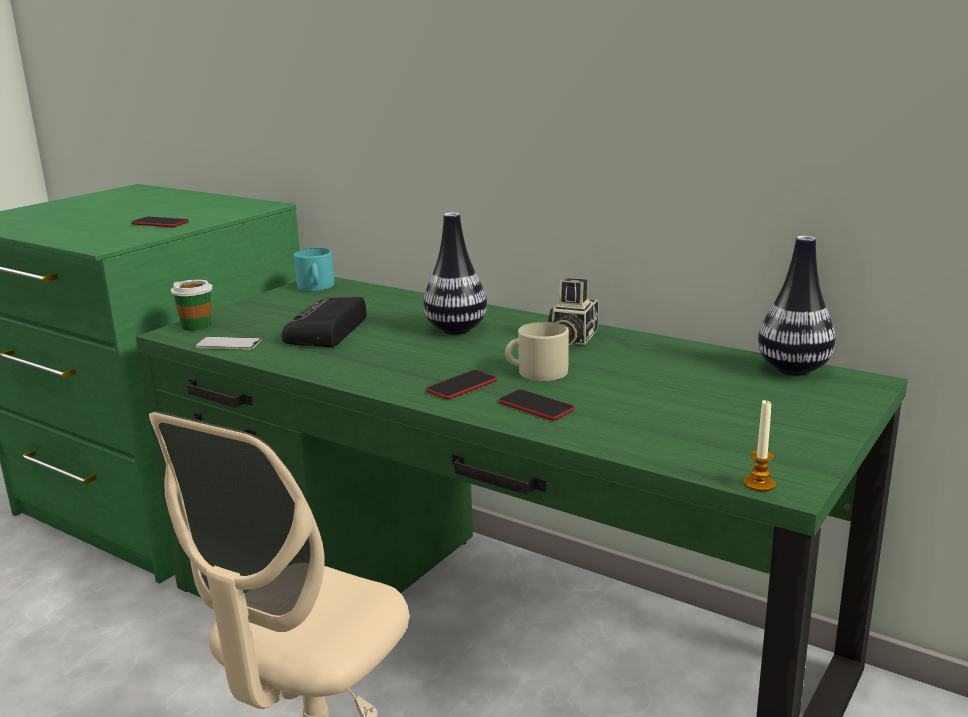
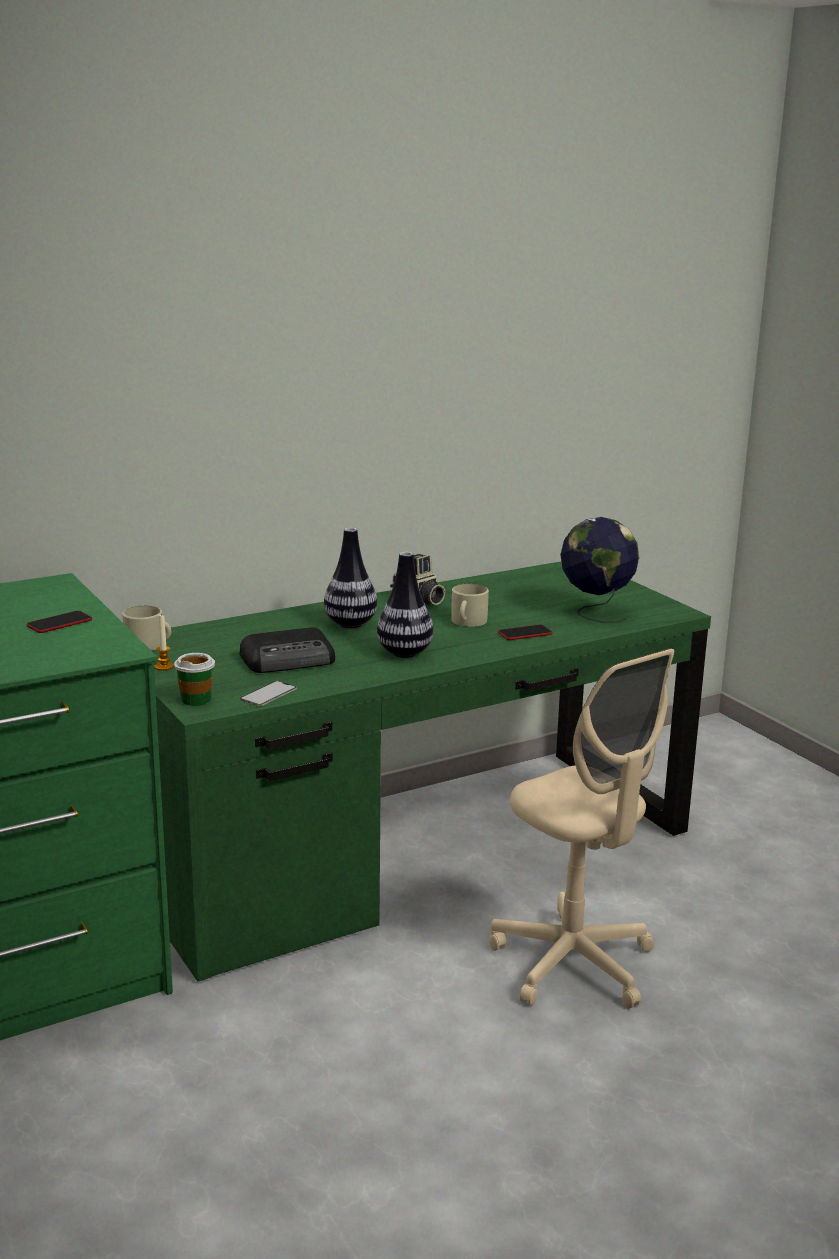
camera: 65 degrees left, 0 degrees up
(316, 286) = (149, 645): turquoise mug -> beige mug
(326, 331) = (289, 660): radio -> radio turned 60 degrees counterclockwise
(461, 386) = (467, 643): phone -> none
(684, 429) = (595, 612): none -> globe
(759, 484) = (673, 616): candle -> candle (164, 667)
(793, 370) = (542, 572): vase -> vase (405, 653)

